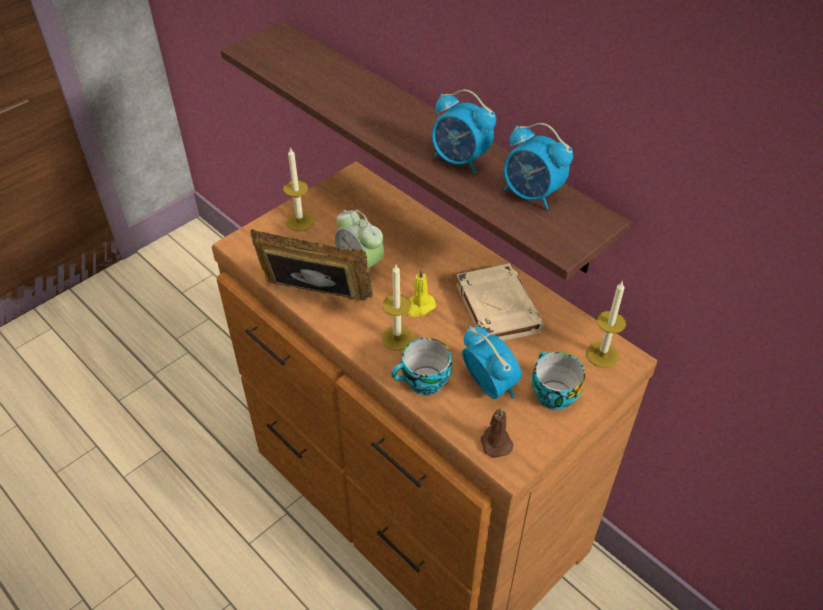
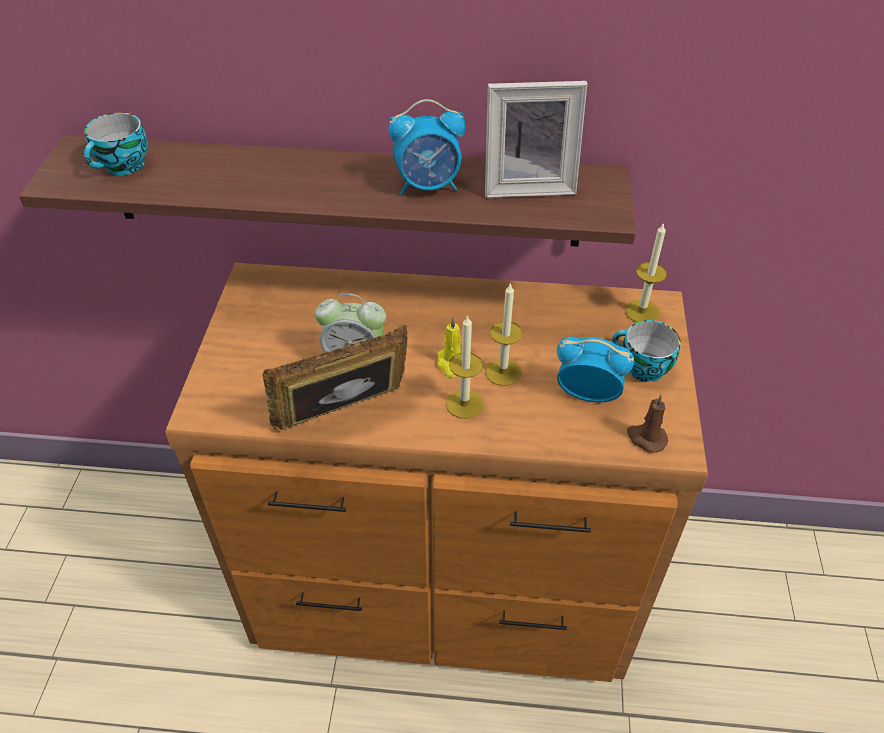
camera: 40 degrees left, 0 degrees up
(300, 221) = (241, 352): candle -> candle (503, 372)
(423, 383) = (533, 428): cup -> cup (123, 167)
(497, 307) = (518, 323): beige book -> none
(531, 195) = (528, 185): alarm clock -> picture frame

